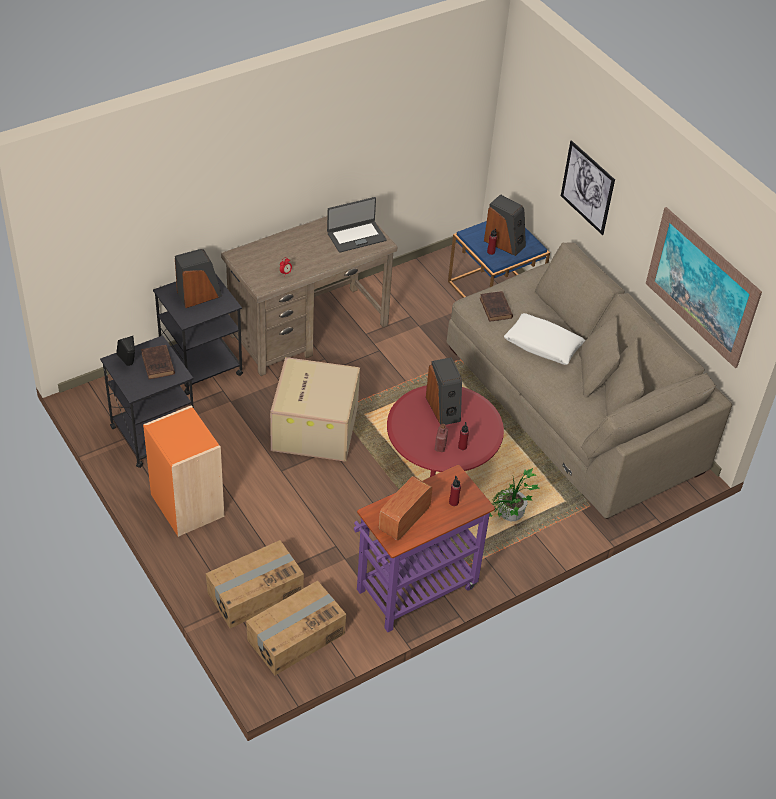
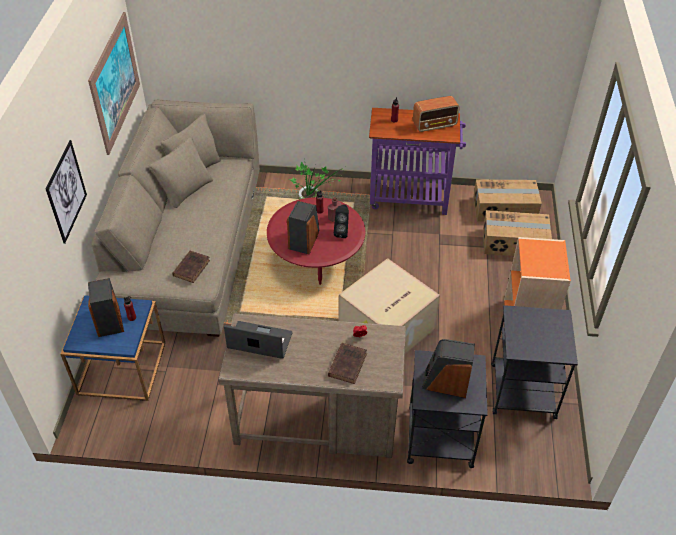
camera: 140 degrees left, 0 degrees up
(129, 364) = (553, 344): black speaker -> black speaker (342, 232)
(158, 365) = (527, 331): brown book -> brown book (348, 364)
(543, 345) = (194, 223): white pillow -> none

